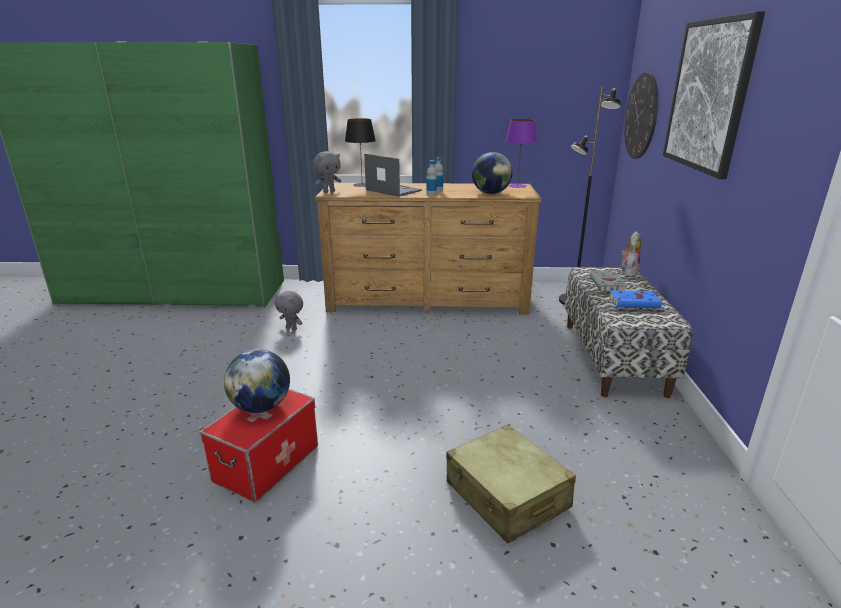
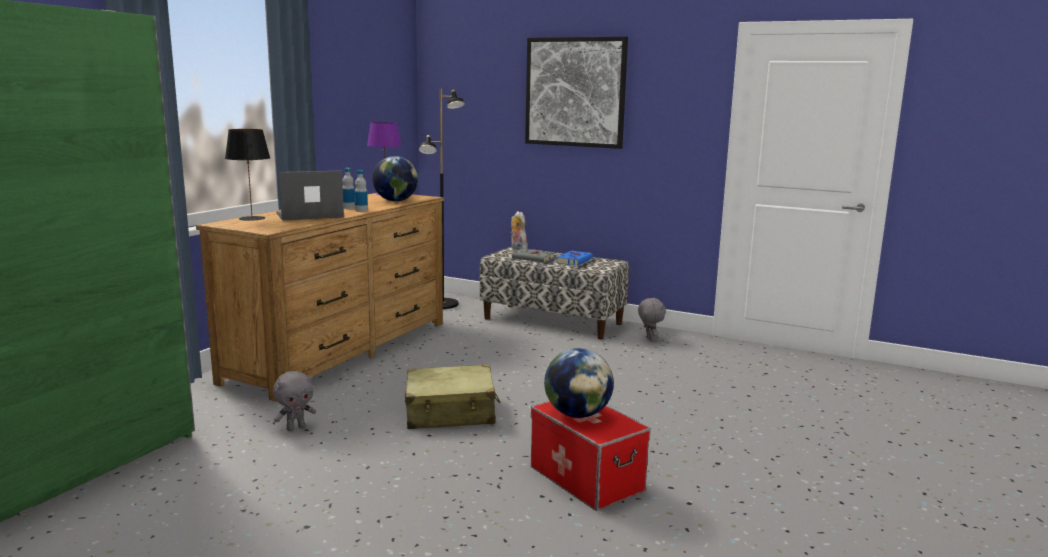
camera: 65 degrees left, 10 degrees down
(329, 192) = (255, 229): grey plush toy -> grey plush toy (649, 339)
(506, 495) = (694, 395): beige suitcase -> beige suitcase (451, 412)
(641, 116) = (460, 115): wall clock -> none

